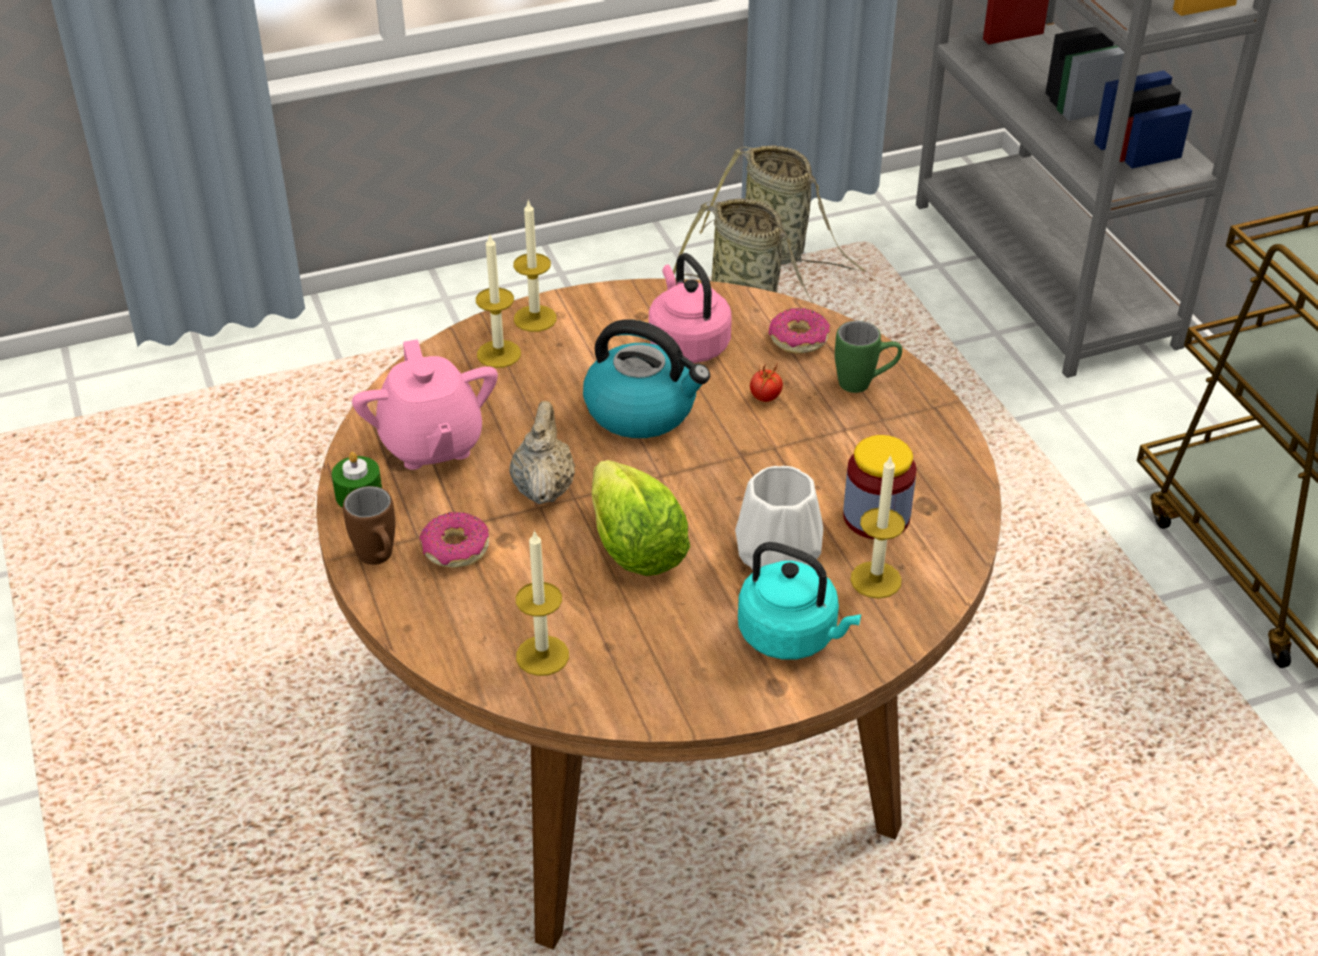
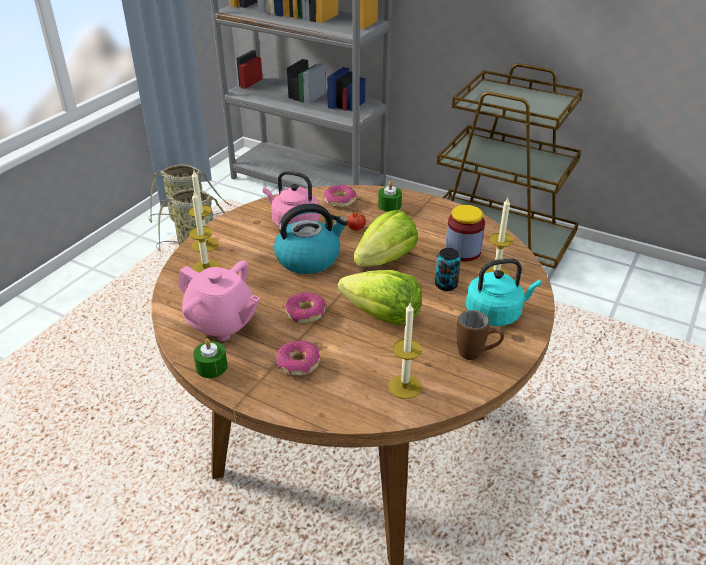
camera: 40 degrees left, 5 degrees down
(379, 560) = (264, 391): brown mug -> brown mug (477, 354)
(543, 488) = (306, 313): beige teapot -> donut
(745, 469) = (386, 259): none -> lettuce
(779, 554) = (446, 285): white vase -> can
(865, 384) = (389, 205): green mug -> green candle

